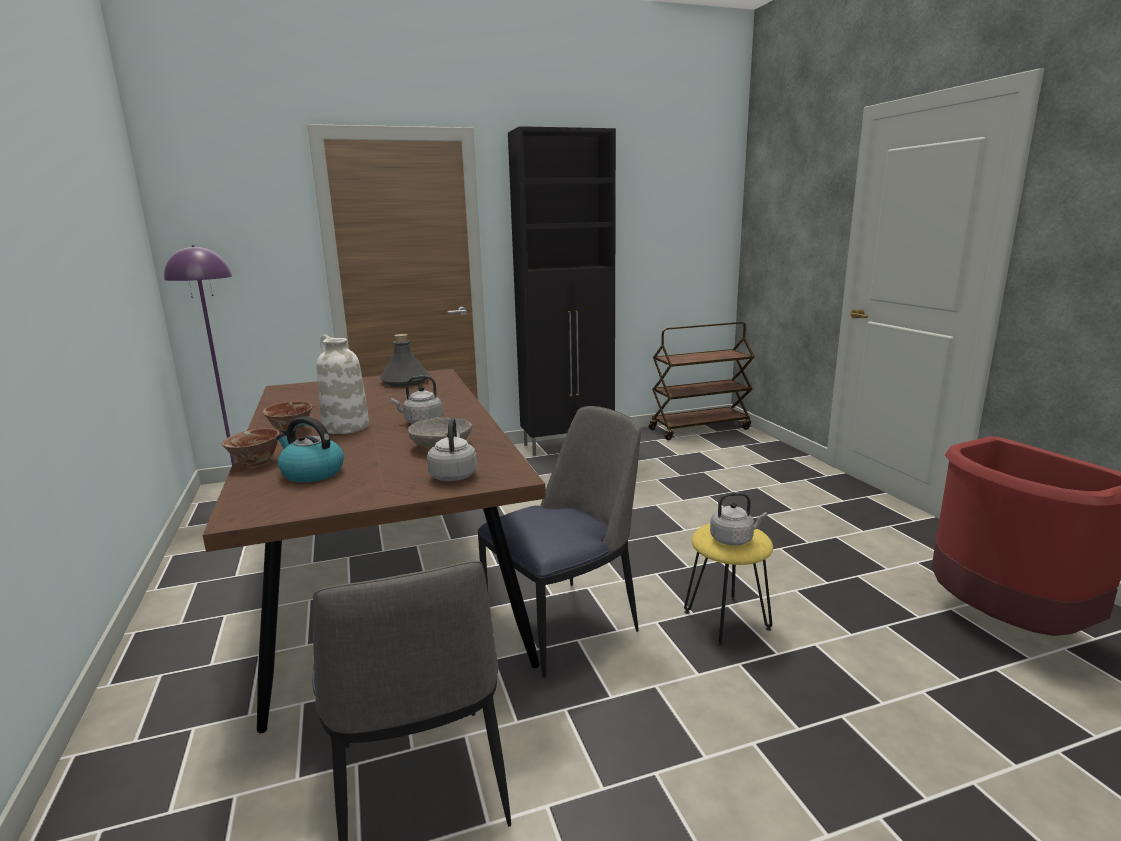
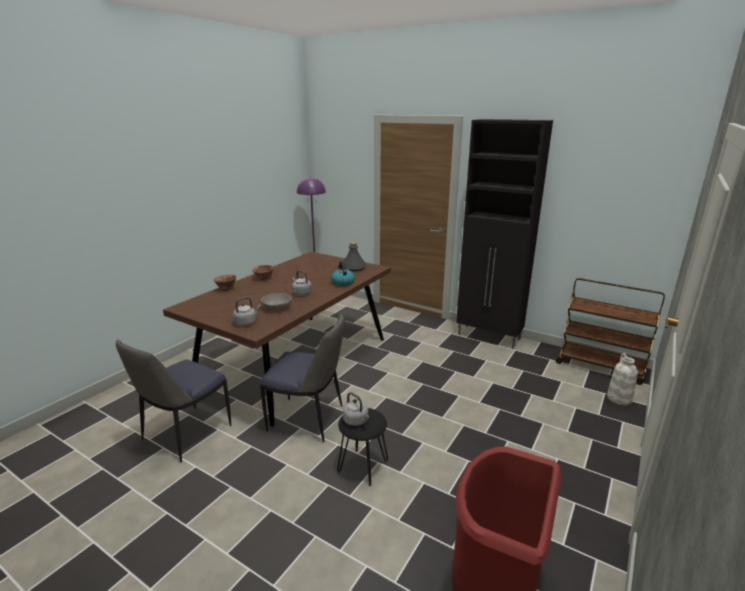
camera: 50 degrees right, 5 degrees up
(311, 473) = (224, 300): kettle -> kettle (342, 282)
(345, 427) = (278, 284): white vase -> white vase (618, 398)
(727, 621) = (362, 467): yellow stool -> black stool

